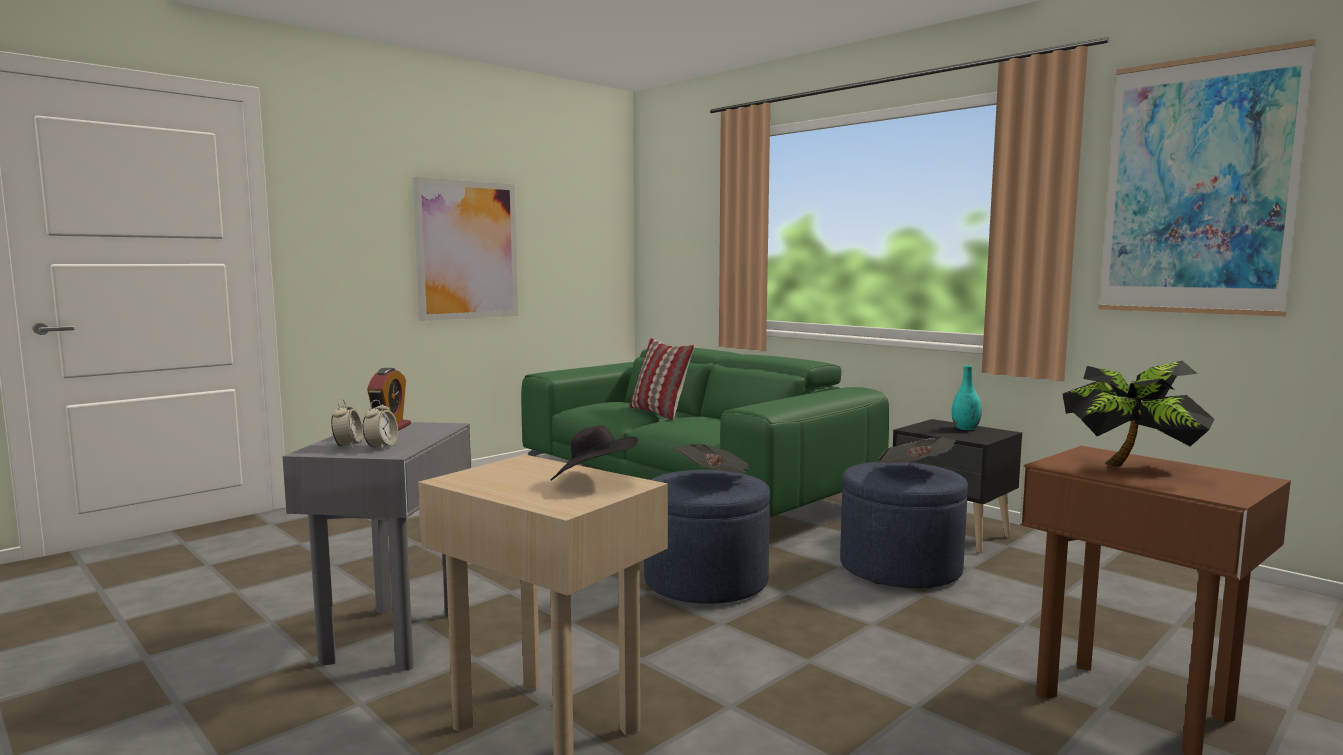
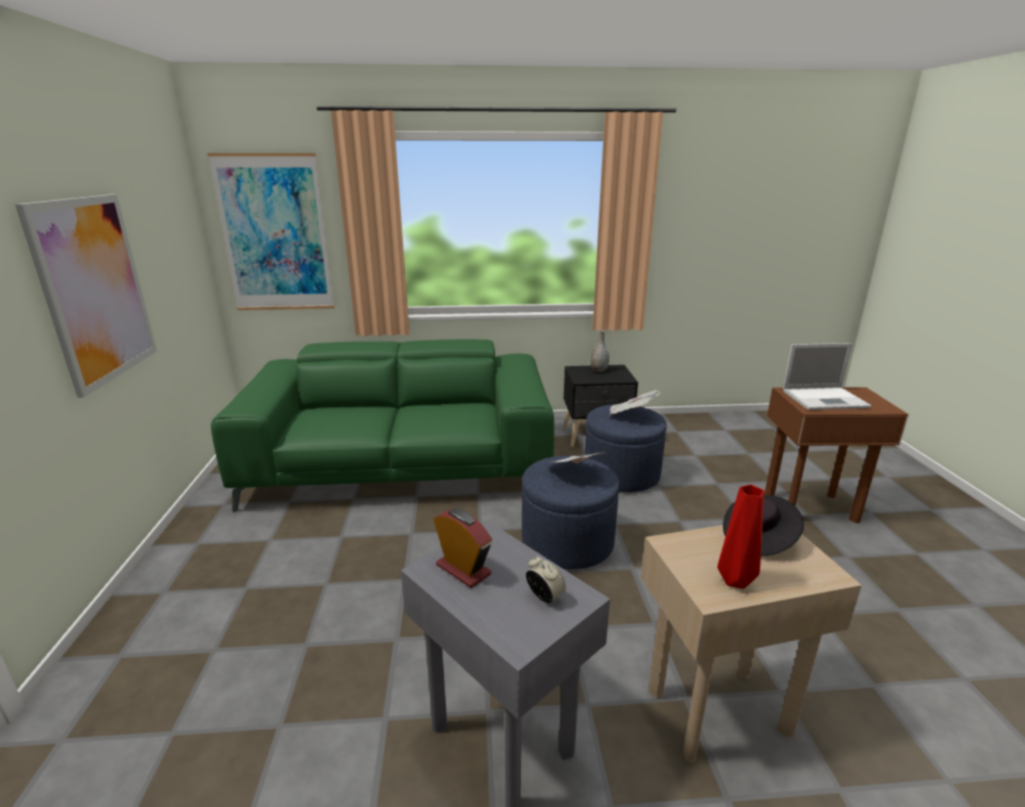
camera: 50 degrees left, 15 degrees up
(348, 445) = (517, 614): alarm clock -> none
(491, 482) = (733, 580): none -> red vase
(659, 412) = (380, 415): pillow -> none
(965, 428) = (599, 370): turquoise vase -> grey vase
(1131, 467) = (825, 399): potted plant -> laptop
(1197, 187) = (708, 209): picture -> picture (275, 234)

